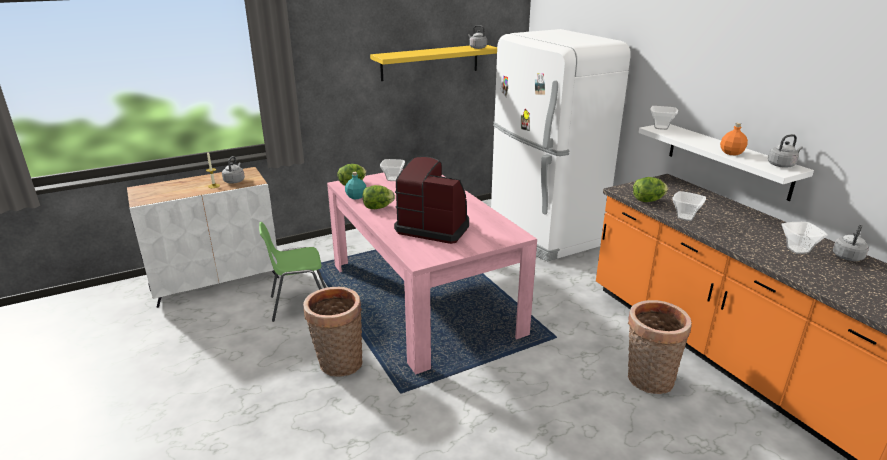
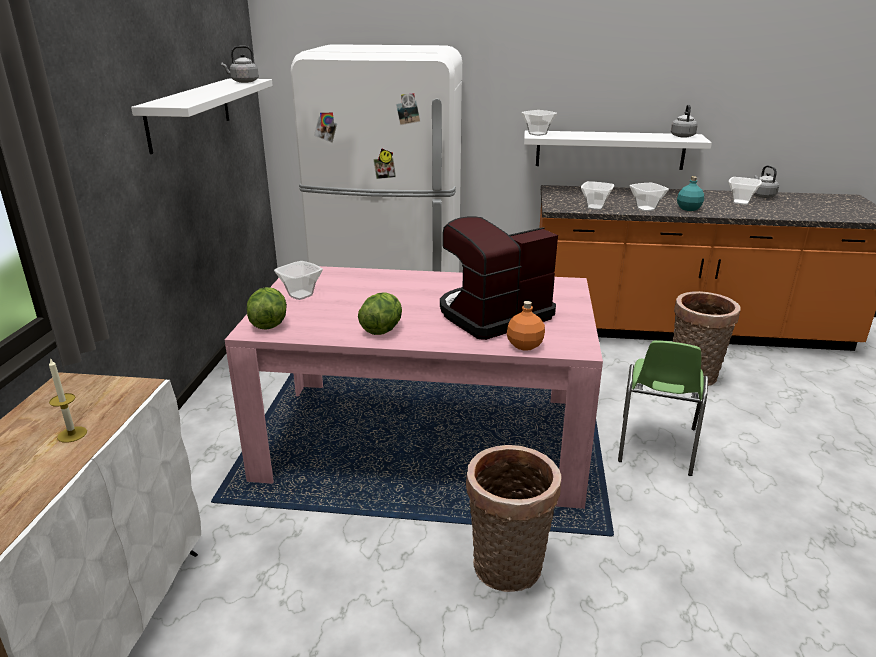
camera: 55 degrees left, 0 degrees up
(235, 181) = (90, 406): grey kettle -> none
(299, 304) = (309, 557): green chair -> green chair (655, 445)
(356, 197) = (320, 333): turquoise bottle -> turquoise bottle (689, 209)
(430, 62) = (190, 113): yellow shelf -> white shelf
(648, 200) = (594, 207): lettuce -> bowl
(731, 153) = (636, 137): orange bottle -> orange bottle (524, 345)

